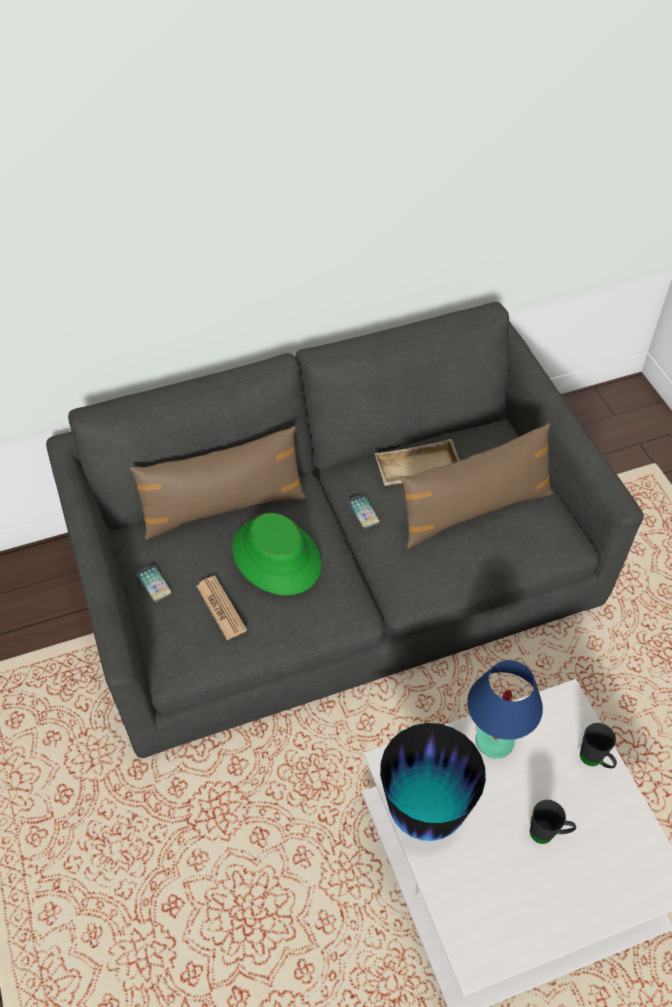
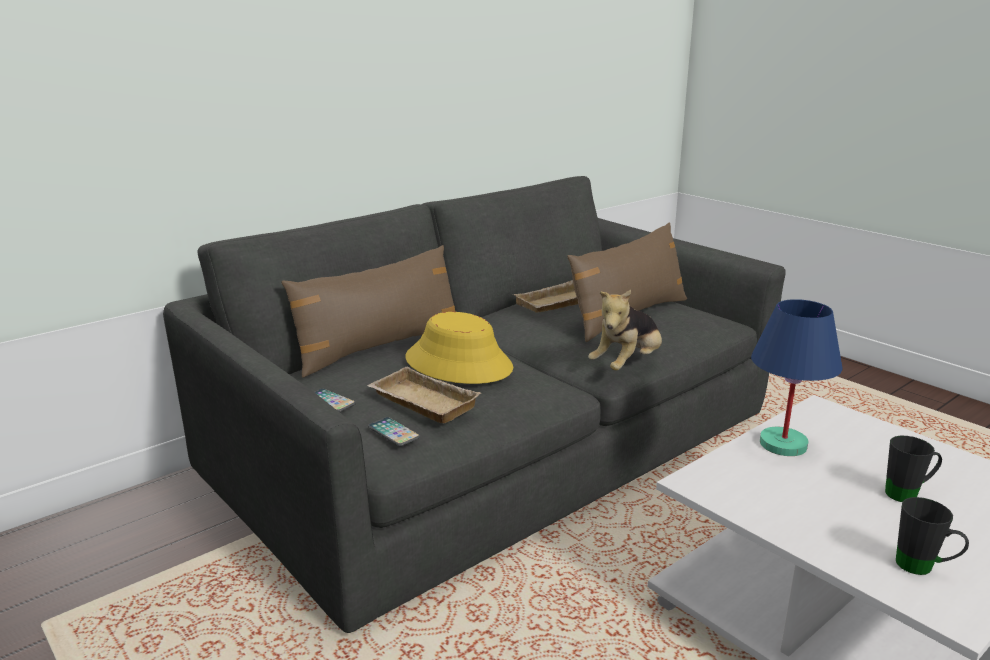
camera: 20 degrees left, 30 degrees down
(221, 608) = (420, 403): newspaper -> beige tray
(277, 556) = (459, 363): green hat -> yellow hat
(363, 512) = (525, 332): phone -> phone (393, 432)
(425, 811) = (766, 508): vase -> none
(428, 592) = (627, 365): none -> plush toy
(595, 761) = (891, 437): black mug -> black mug (923, 568)

